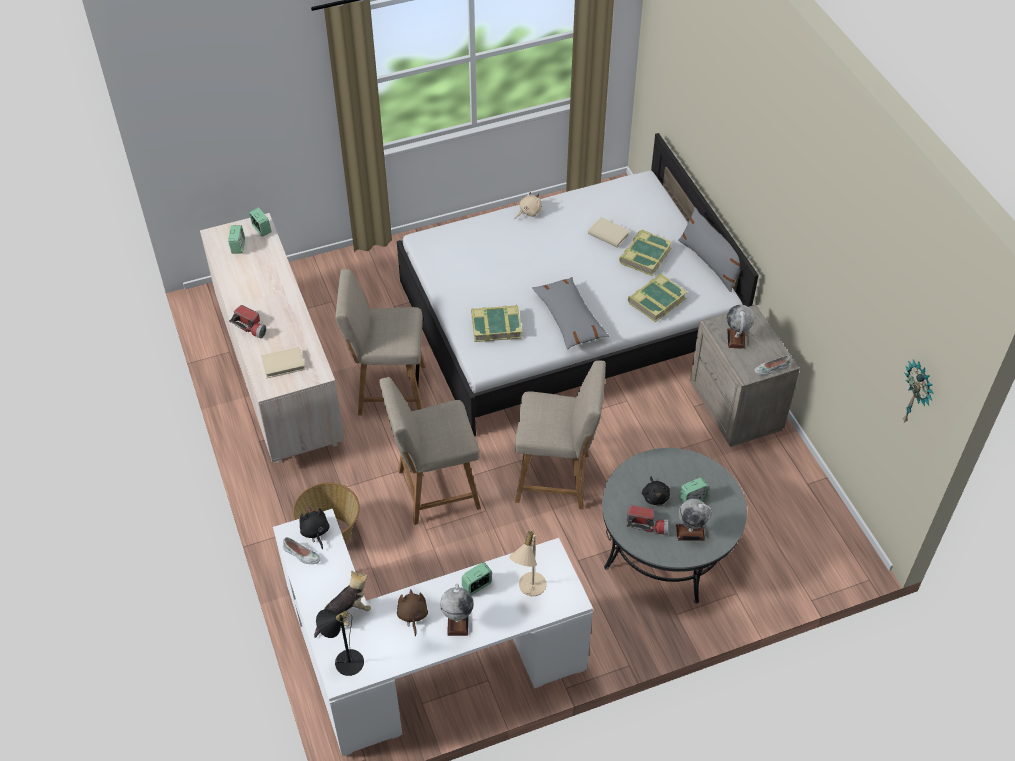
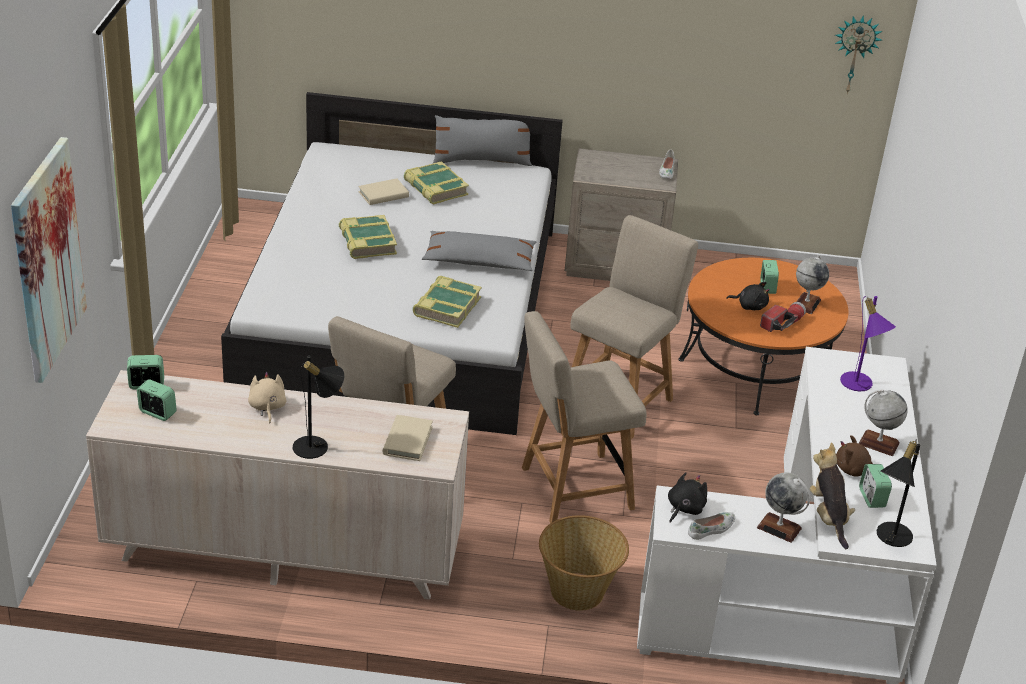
camera: 65 degrees left, 15 degrees down
(236, 123) = (47, 259): none -> picture
(250, 327) = (317, 446): flashlight -> black table lamp
(315, 532) = (684, 508): black plush toy -> black plush toy turned 120 degrees clockwise
(434, 490) = (571, 489): beige chair -> beige chair turned 60 degrees clockwise
(477, 585) = (838, 415): alarm clock -> alarm clock (872, 498)
(528, 588) = (859, 385): beige table lamp -> purple table lamp
(529, 212) = (293, 227): beige plush toy -> beige plush toy (267, 407)
(656, 300) = (503, 206): book -> book (367, 242)
(667, 546) = (755, 368): grey coffee table -> orange coffee table
(736, 338) = (614, 173): globe -> globe (779, 528)

